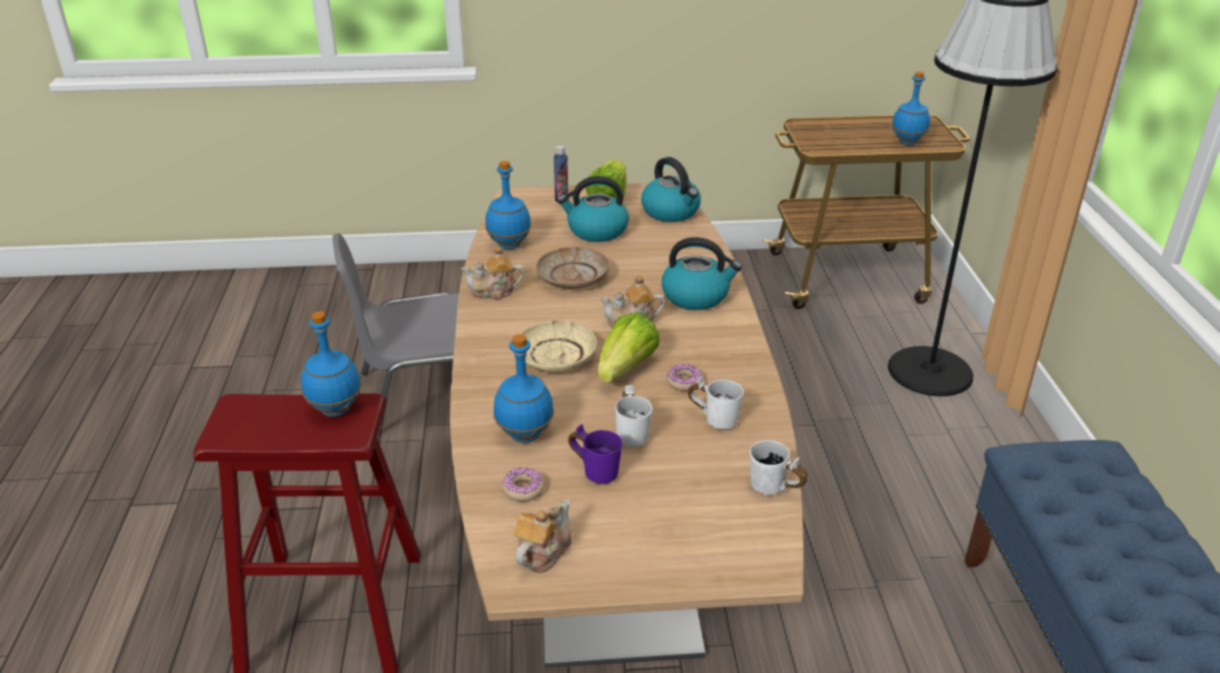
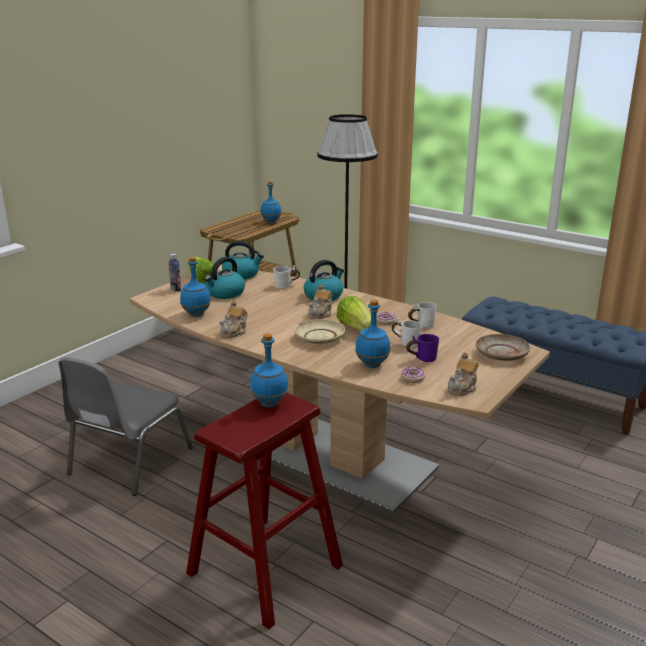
camera: 50 degrees left, 10 degrees down
(543, 552) = (463, 388): teapot -> teapot turned 120 degrees counterclockwise
(572, 277) = (257, 312): beige plate -> beige plate (502, 354)
(772, 491) = (484, 333): white mug -> white mug (286, 287)

